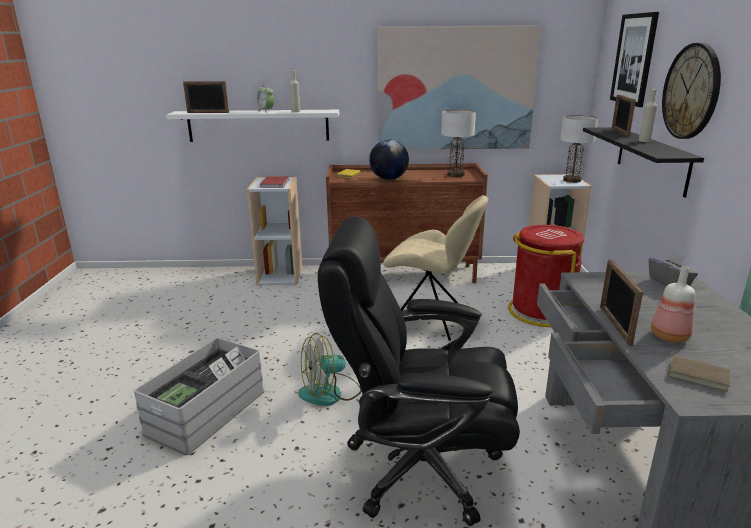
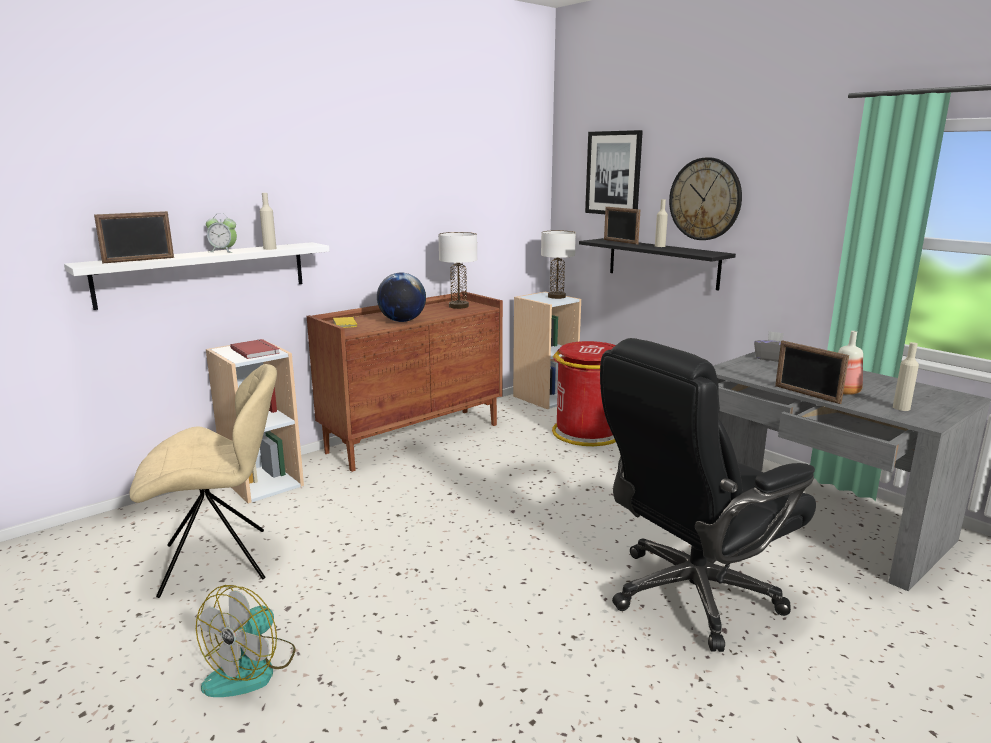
camera: 40 degrees left, 5 degrees down
(206, 411) = (422, 657): grey storage box -> none
(330, 393) = (523, 574): fan -> fan (251, 669)
(430, 321) = (510, 473): beige chair -> beige chair (220, 561)
(455, 89) = (436, 210): picture -> none
(698, 375) = (901, 408): brown book -> beige bottle

